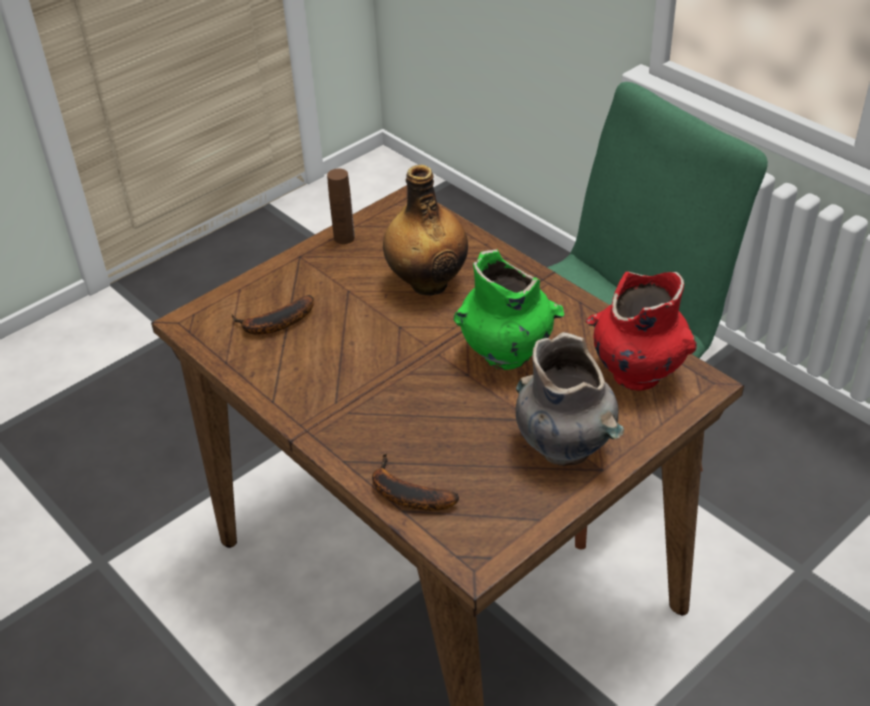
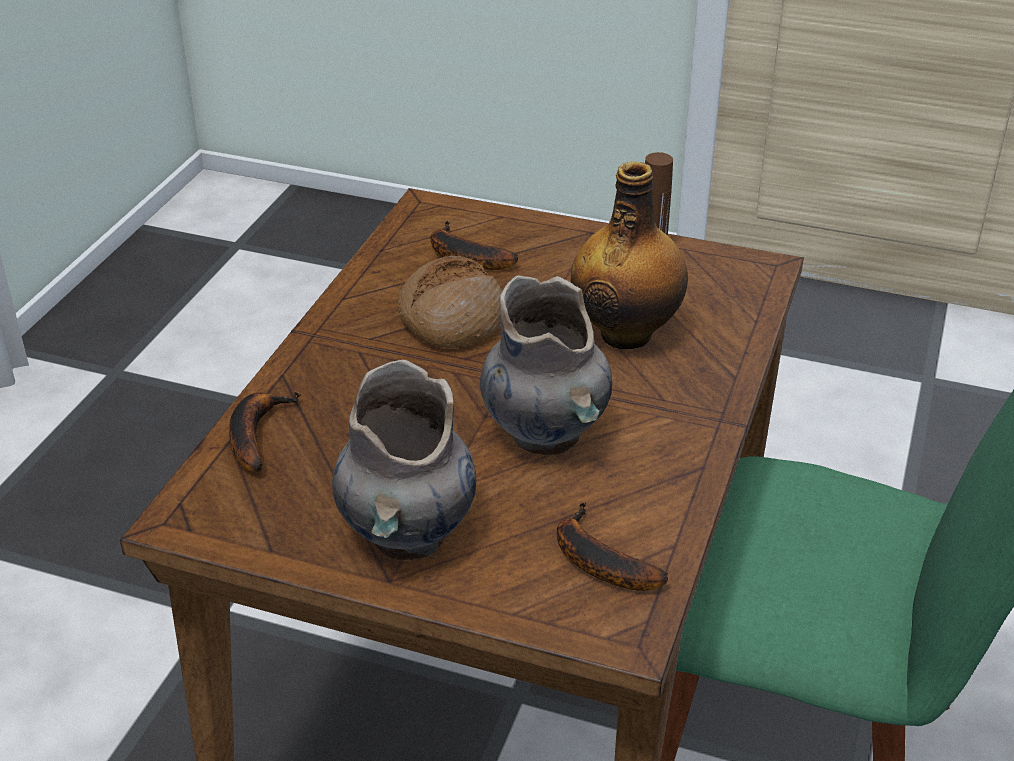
camera: 60 degrees right, 5 degrees down
(345, 354) = (451, 318): none -> bread
(508, 354) = (546, 436): green vase -> grey vase
(636, 374) = (596, 560): red vase -> banana

